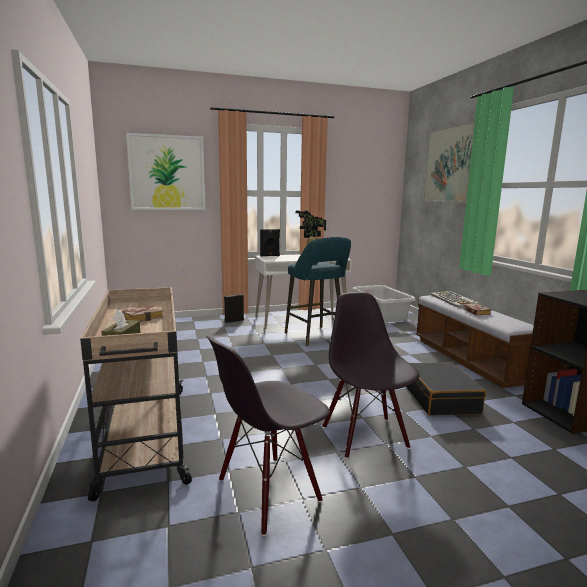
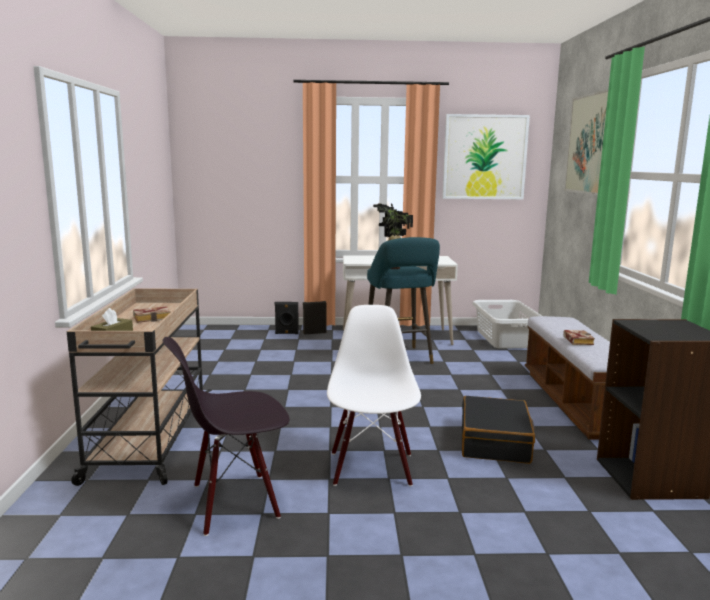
camera: 15 degrees right, 0 degrees up
(167, 173) = (245, 156): picture -> picture (484, 157)
(270, 256) = (360, 256): black speaker -> black speaker (286, 333)
(365, 436) = (371, 468): black chair -> white chair
(454, 300) = (567, 325): keyboard -> none

